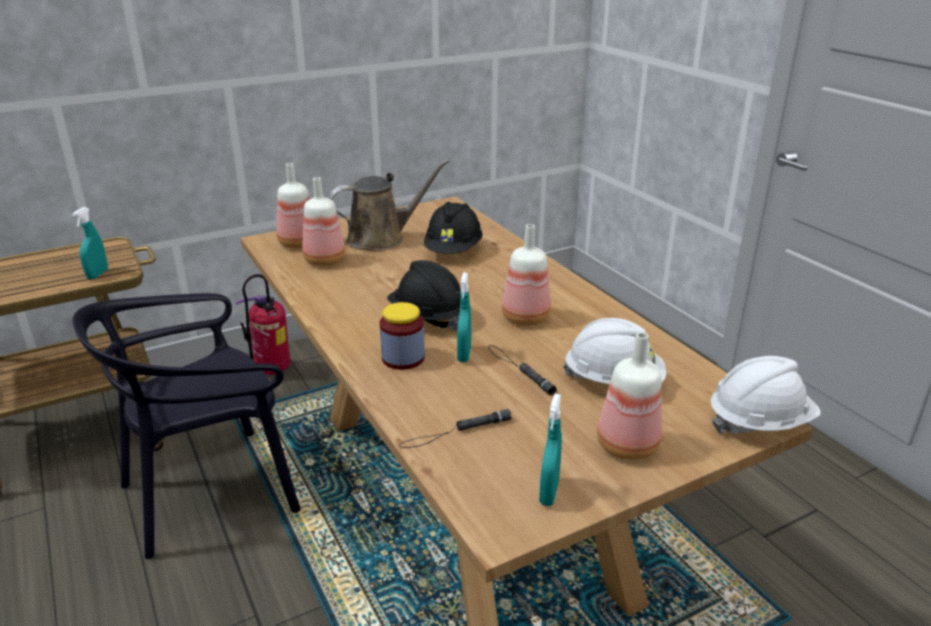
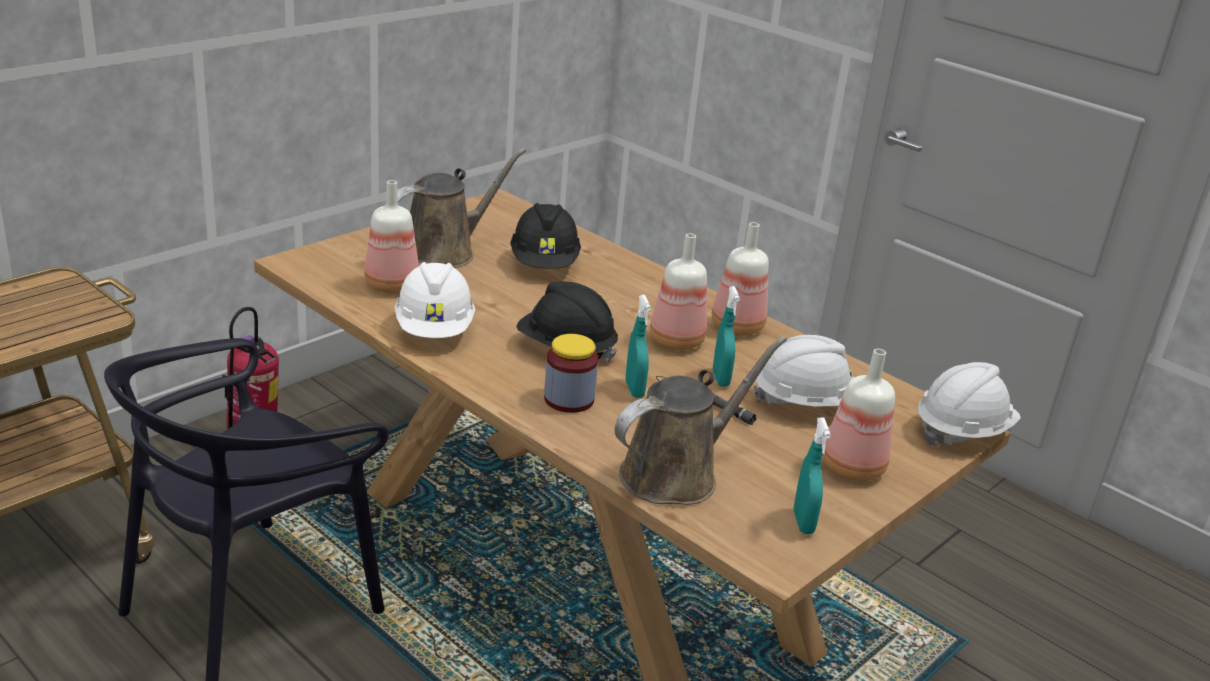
camera: 20 degrees left, 0 degrees up
(97, 274) = (70, 323): turquoise spray bottle -> turquoise spray bottle (720, 379)
(296, 243) = (338, 264): bottle -> bottle (735, 327)
(333, 295) = (435, 329): none -> white hard hat
(455, 432) = (676, 474): black flashlight -> brown watering can

